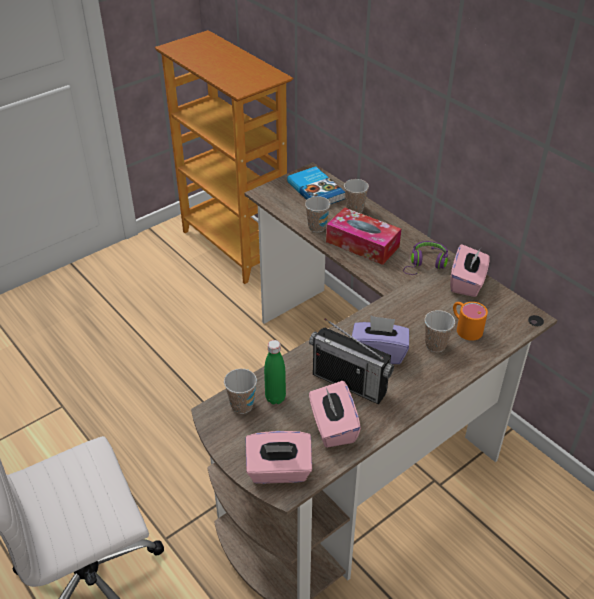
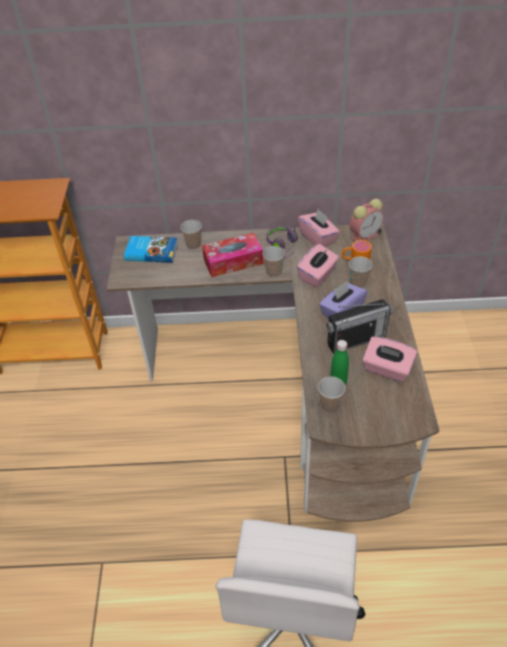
camera: 50 degrees left, 5 degrees up
(279, 471) = (403, 416): pink tissue box -> pink tissue box (317, 275)
(317, 227) = (191, 273): cup -> cup (273, 272)
(516, 315) = (365, 235): none -> alarm clock

